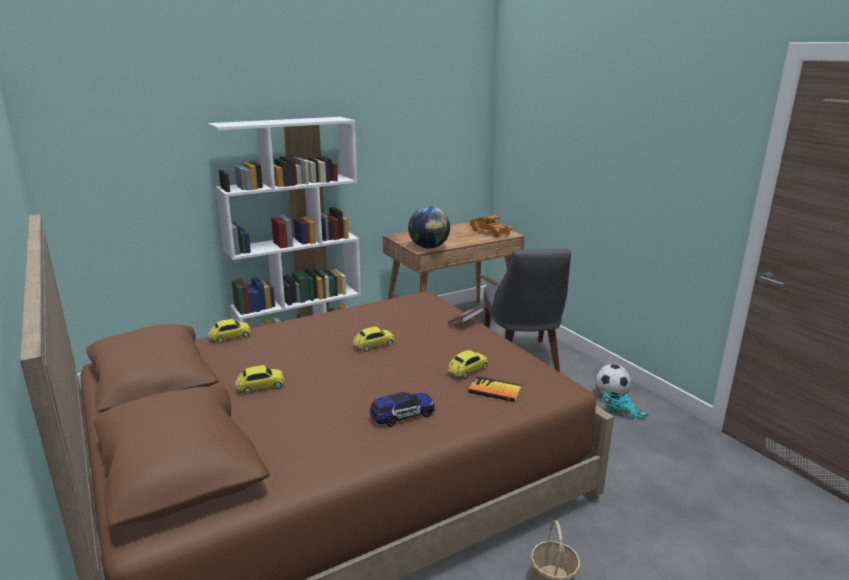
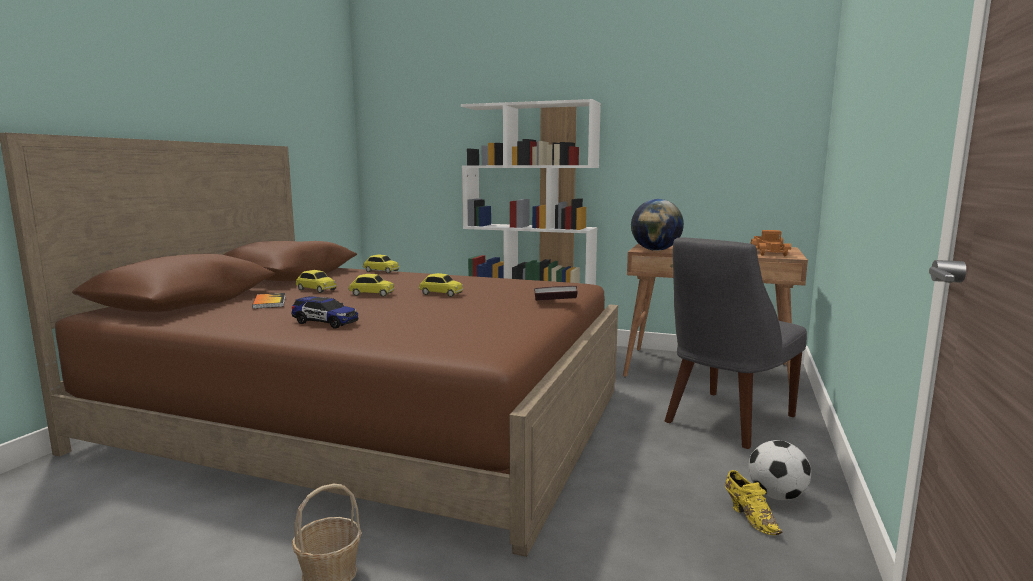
camera: 50 degrees right, 10 degrees down
(467, 371) = (450, 321): toy car -> toy car (371, 294)
(494, 390) = (426, 335): book -> book (269, 302)
(621, 414) = (750, 517): turquoise shoe -> yellow shoe

